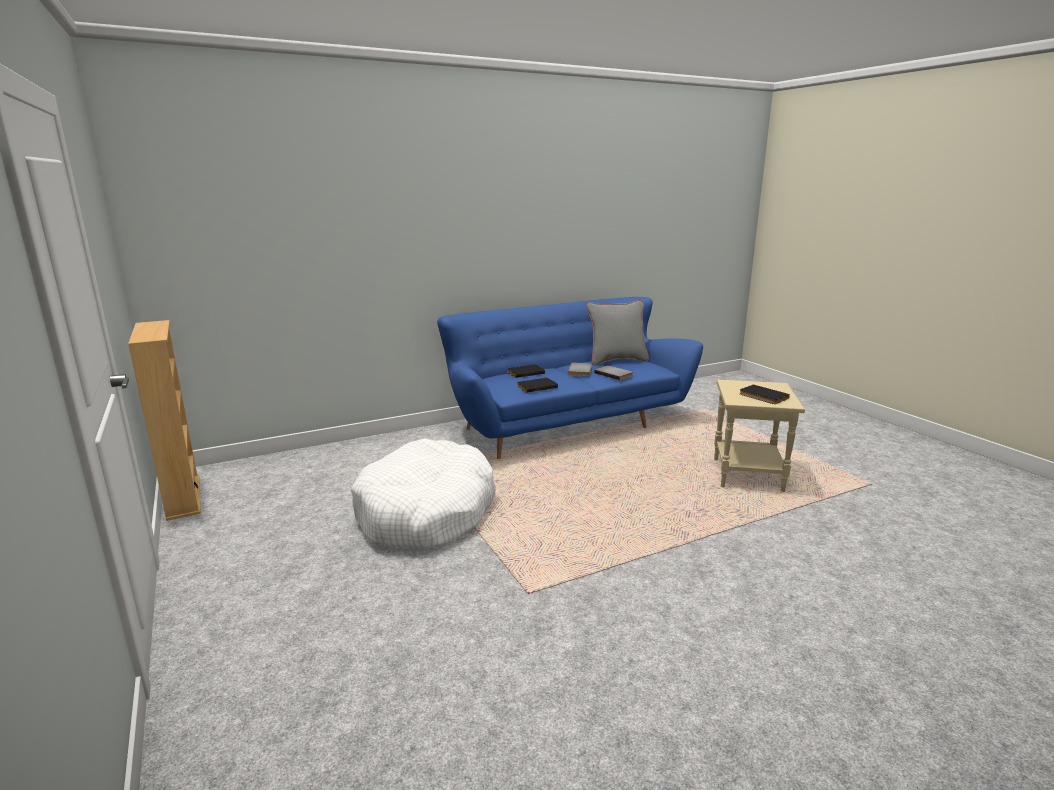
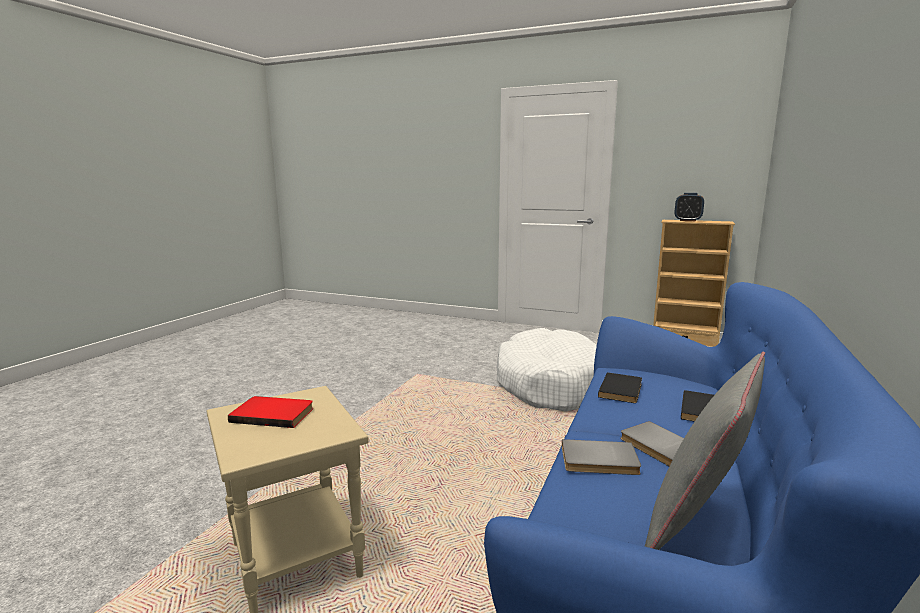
camera: 140 degrees right, 5 degrees down
(151, 332) = (687, 220): none -> alarm clock
(762, 396) = (274, 414): black book -> red book

